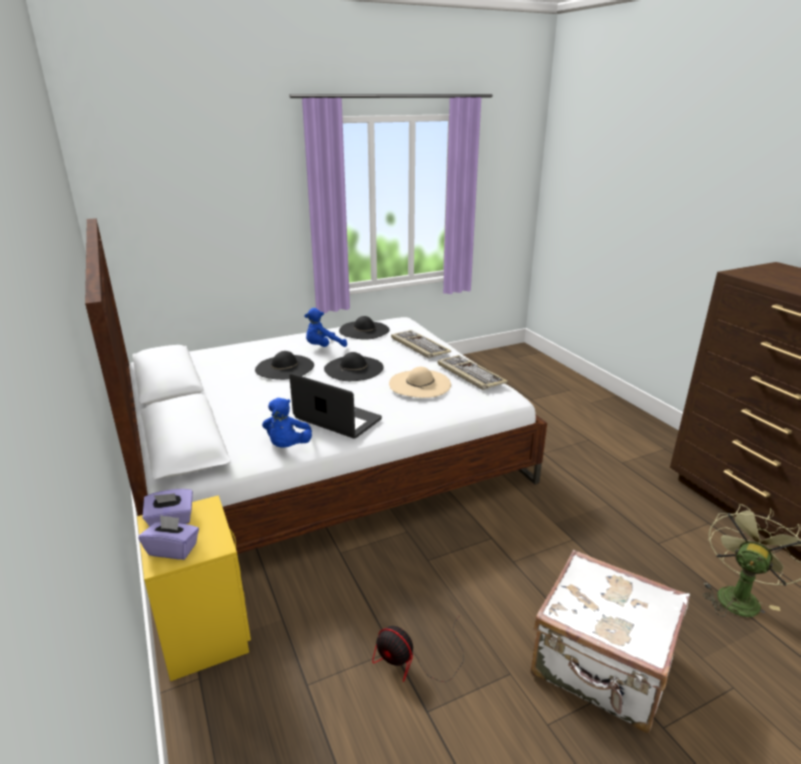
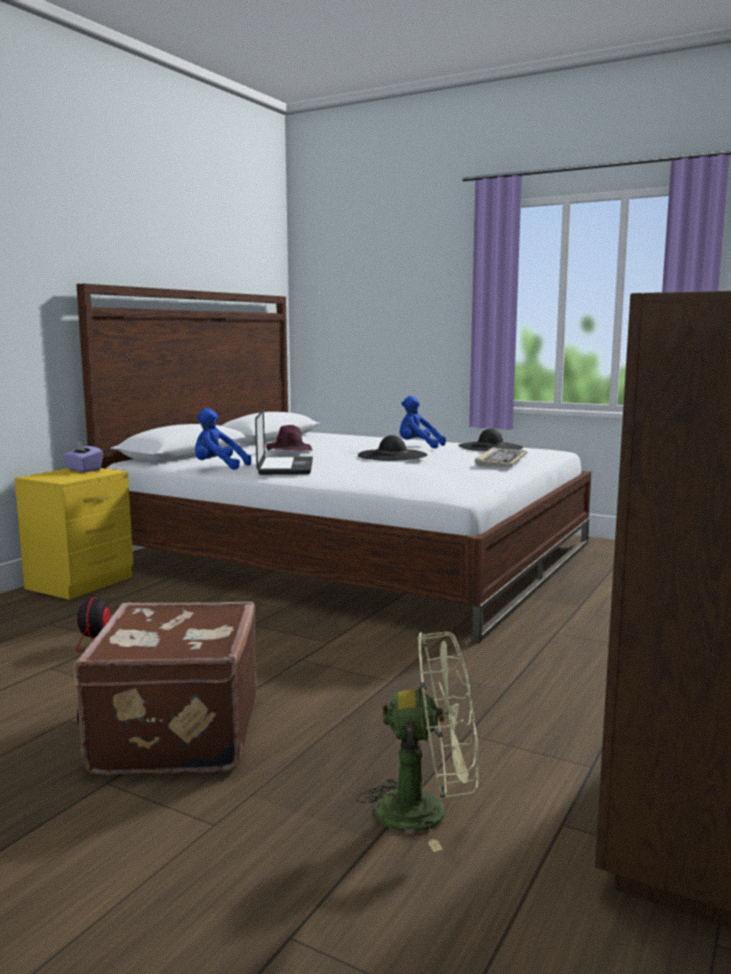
camera: 55 degrees right, 15 degrees down
(173, 549) = (50, 475): purple tissue box -> none
(255, 394) = (289, 451): none -> purple hat
(284, 367) = (351, 447): black hat -> none
(288, 446) = (218, 467): blue plush toy -> blue plush toy turned 45 degrees clockwise
(420, 384) = (405, 469): beige hat -> none
(469, 374) = (473, 477): keyboard -> none
(601, 667) = (173, 733): white suitcase -> brown suitcase

